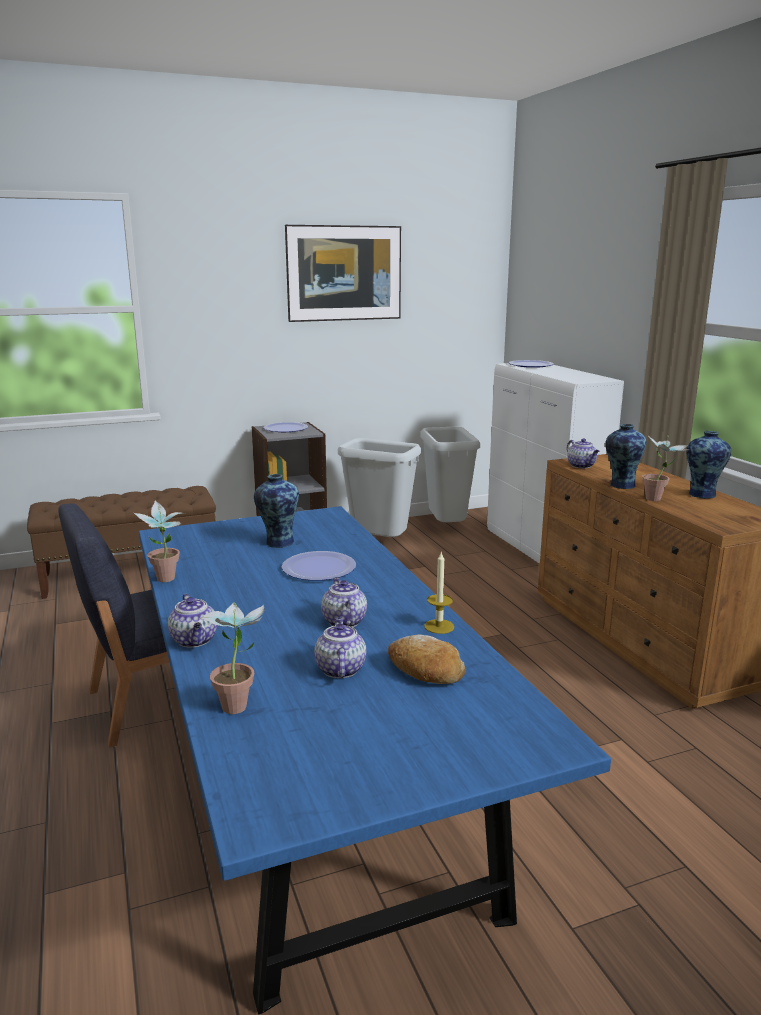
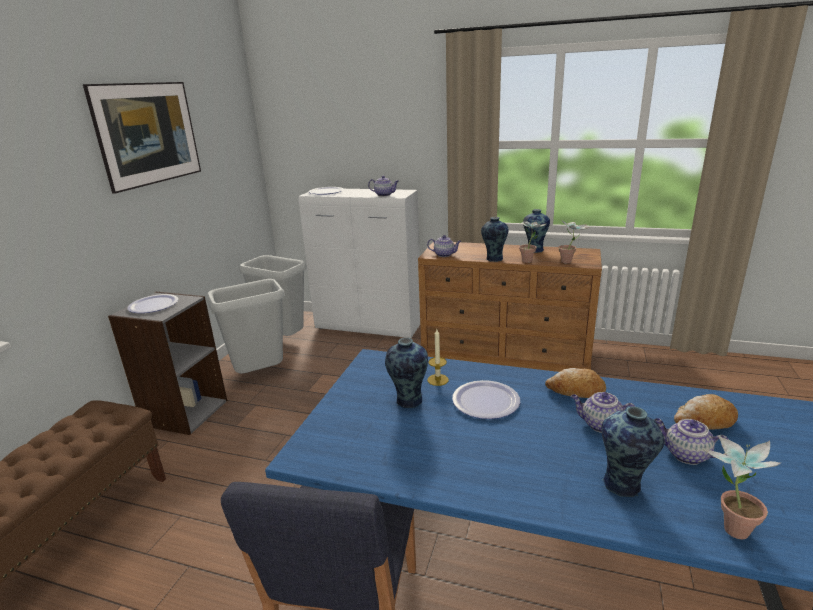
camera: 50 degrees left, 5 degrees up
(166, 581) = (432, 490): potted plant -> potted plant (570, 262)
(195, 640) = (589, 513): teapot -> teapot (384, 195)
(251, 648) = (623, 485): none -> vase
(394, 599) = (575, 391): none -> bread
(439, 626) = (635, 391): candle -> candle (438, 380)

